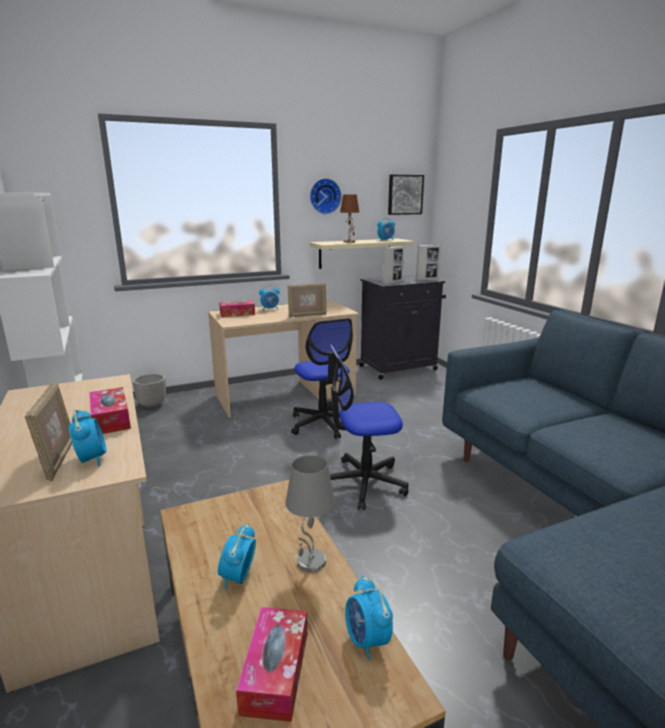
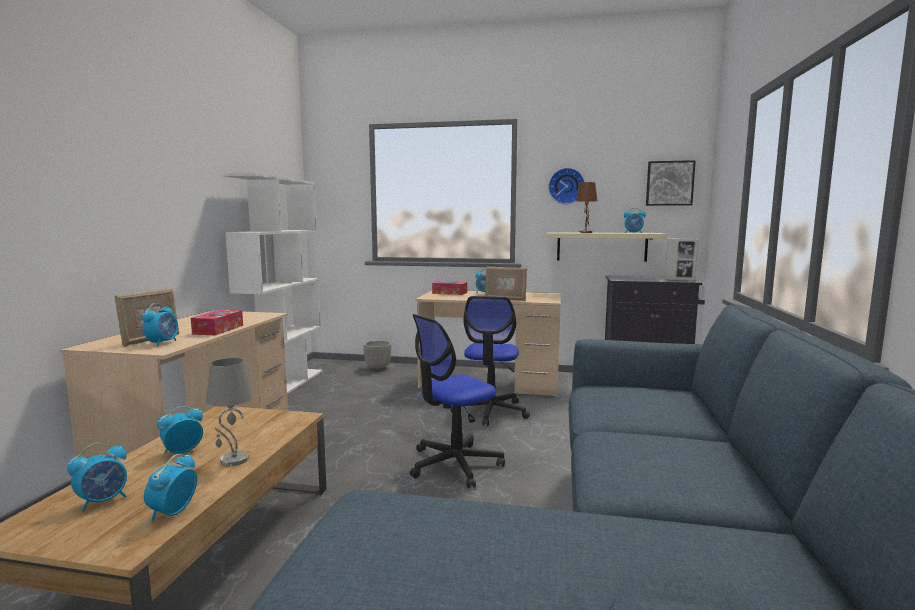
camera: 35 degrees right, 10 degrees down
(275, 671) = (103, 501): tissue box -> alarm clock
(363, 483) = (454, 464): office chair -> office chair turned 60 degrees counterclockwise
(392, 283) = (629, 279): picture frame -> none

